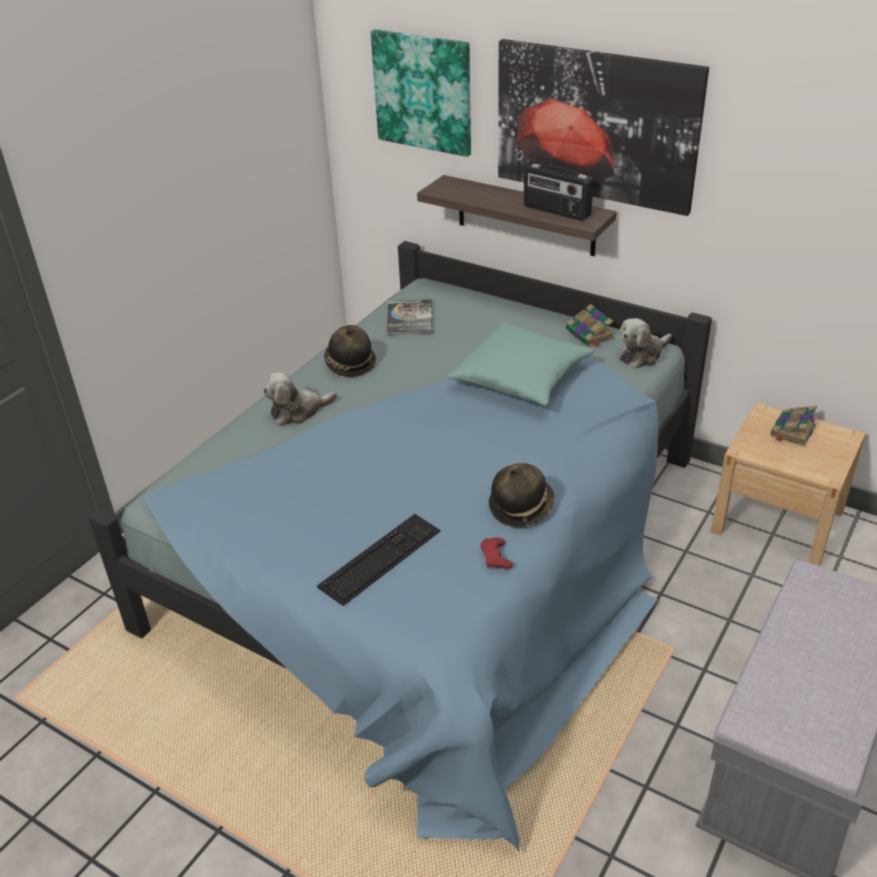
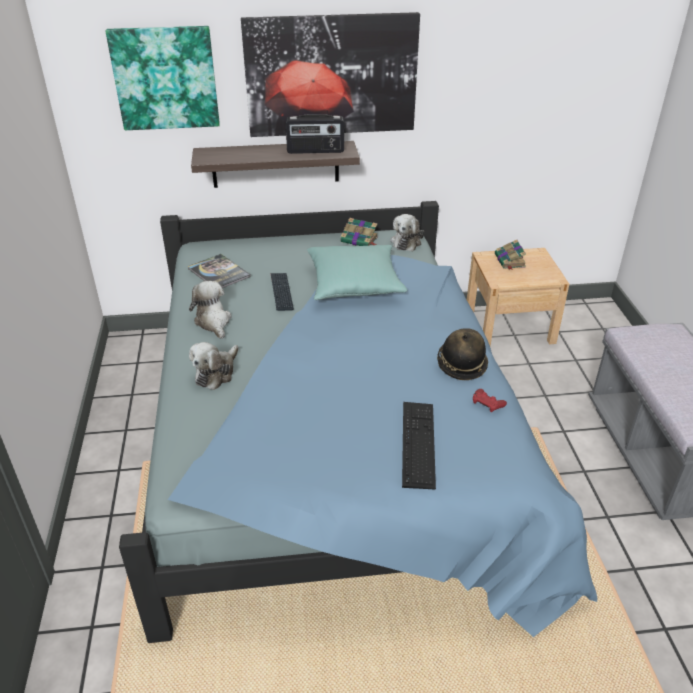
camera: 40 degrees left, 0 degrees up
(350, 364) = (213, 322): hat -> plush toy
(443, 359) = (281, 292): none -> keyboard

